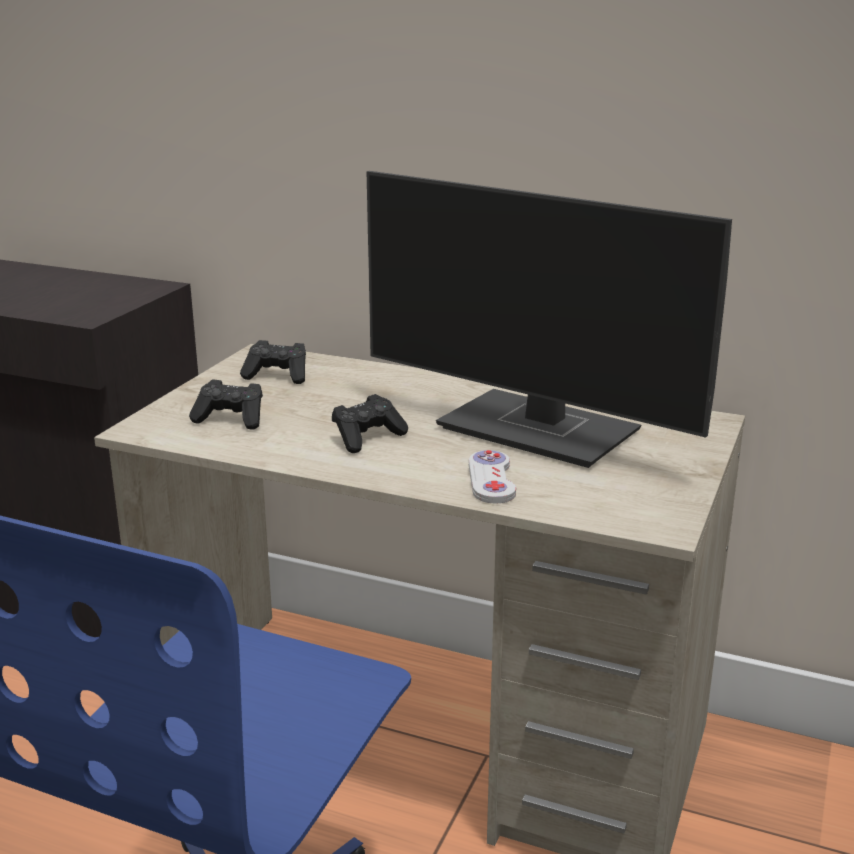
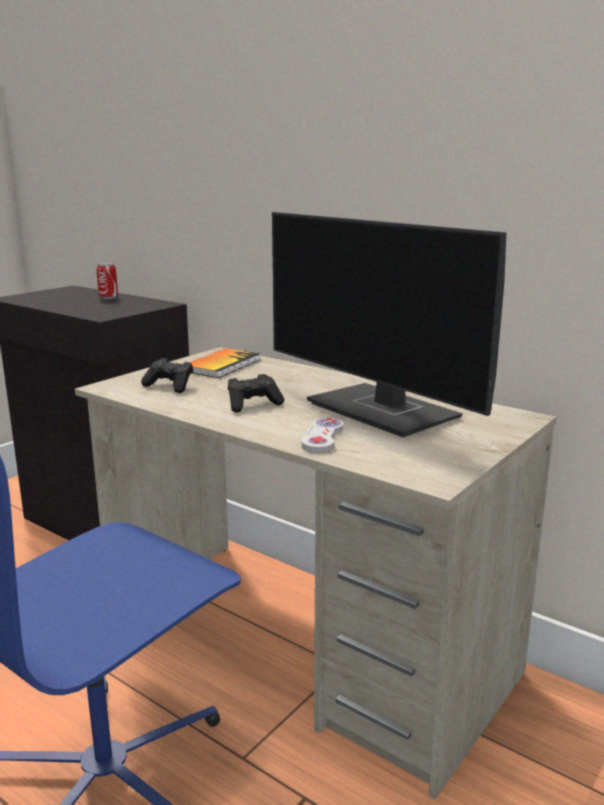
camera: 15 degrees right, 5 degrees down
(62, 280) = (108, 298): none -> can
(278, 376) = (222, 365): black game controller -> book

